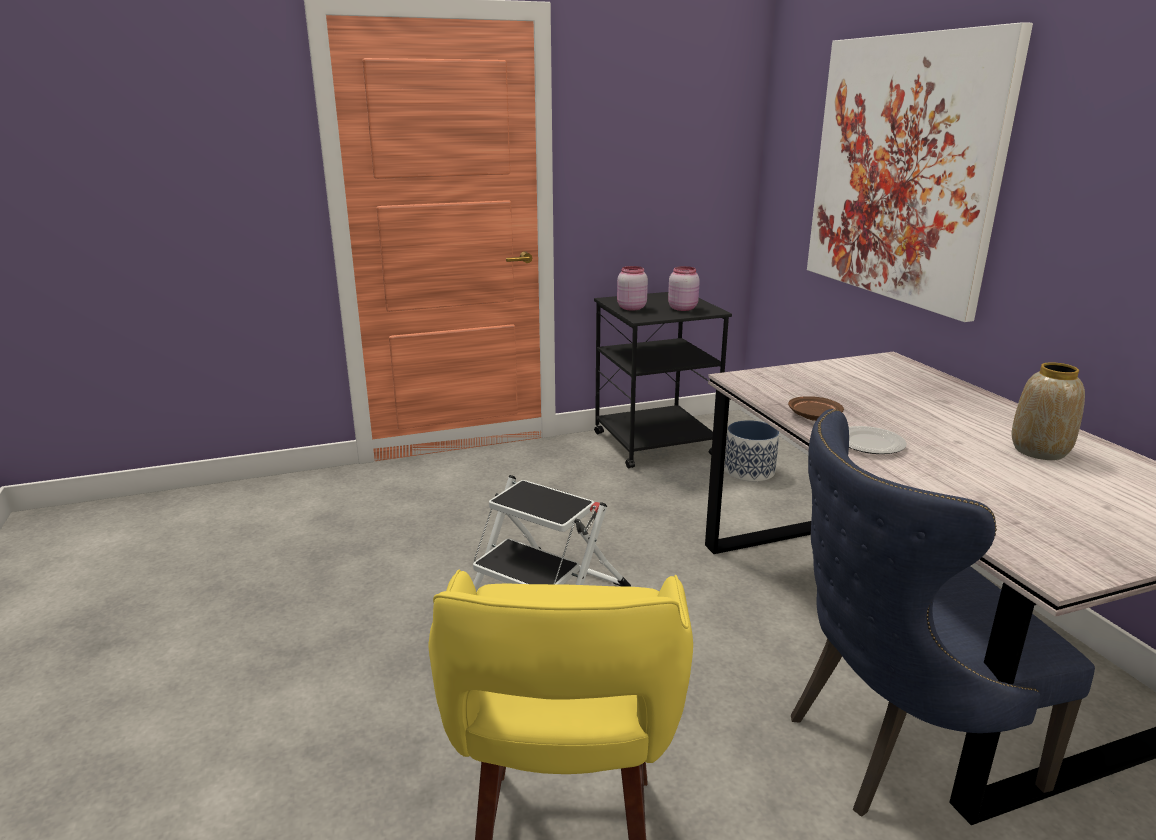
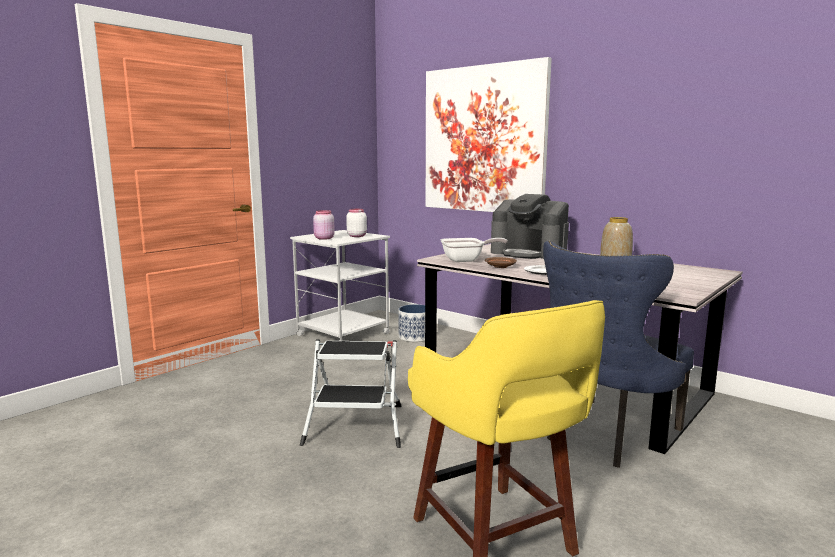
camera: 30 degrees left, 10 degrees down
(656, 443) = (344, 334): black cart -> white cart
(682, 308) = (356, 236): pink jar -> white jar
(781, 390) = (467, 260): none -> frying pan
(912, 390) = (529, 253): none -> coffee machine

